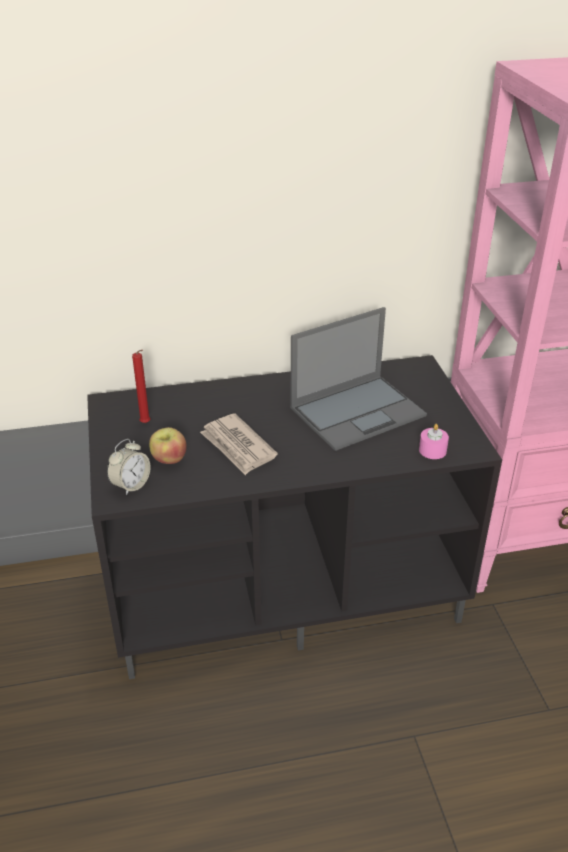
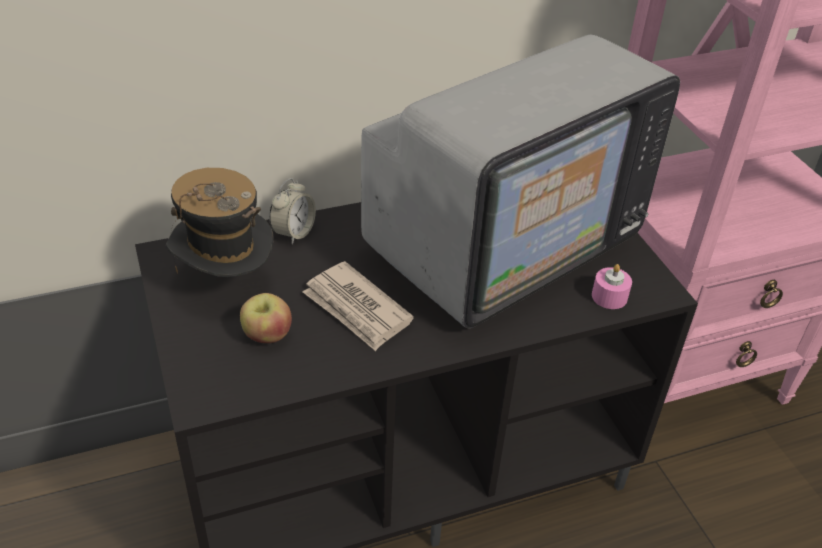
camera: 10 degrees left, 5 degrees up
(131, 485) = (221, 379): alarm clock -> alarm clock (293, 233)
(146, 424) = (225, 283): red candle -> hat
(358, 411) = (503, 246): laptop -> television

